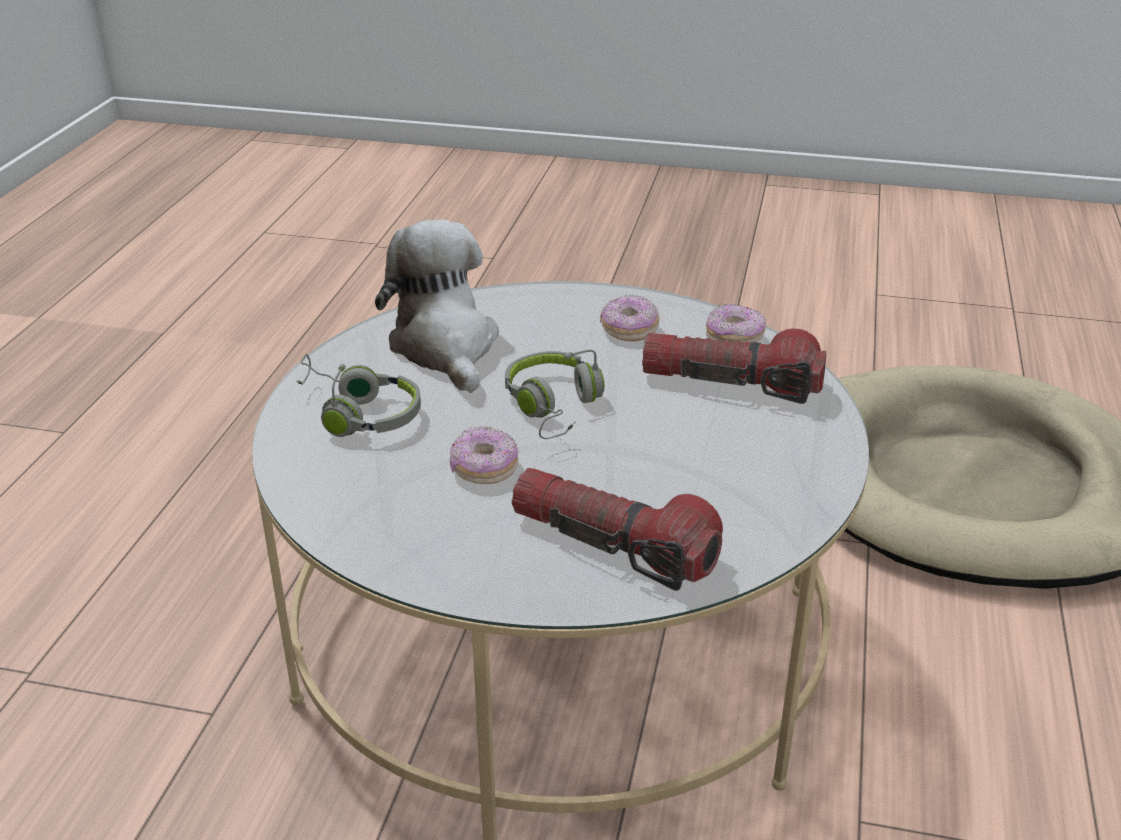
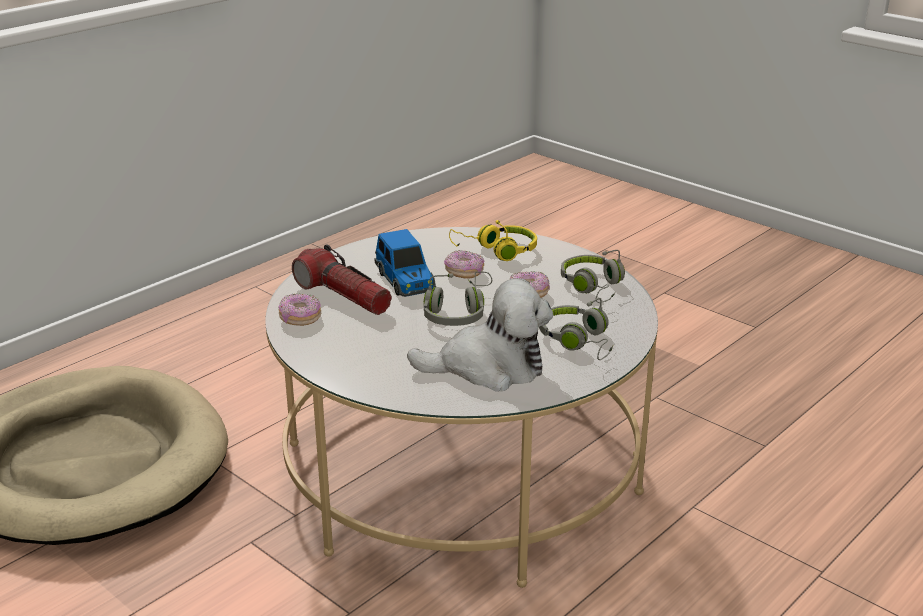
camera: 150 degrees left, 5 degrees down
(389, 517) = (594, 287): none -> grey headphones
(445, 347) = (489, 368): plush toy -> plush toy turned 105 degrees counterclockwise
(614, 545) = (497, 251): flashlight -> yellow headphones
(629, 330) = (355, 343): donut -> donut (464, 273)
(682, 432) = (405, 281): none -> toy car

